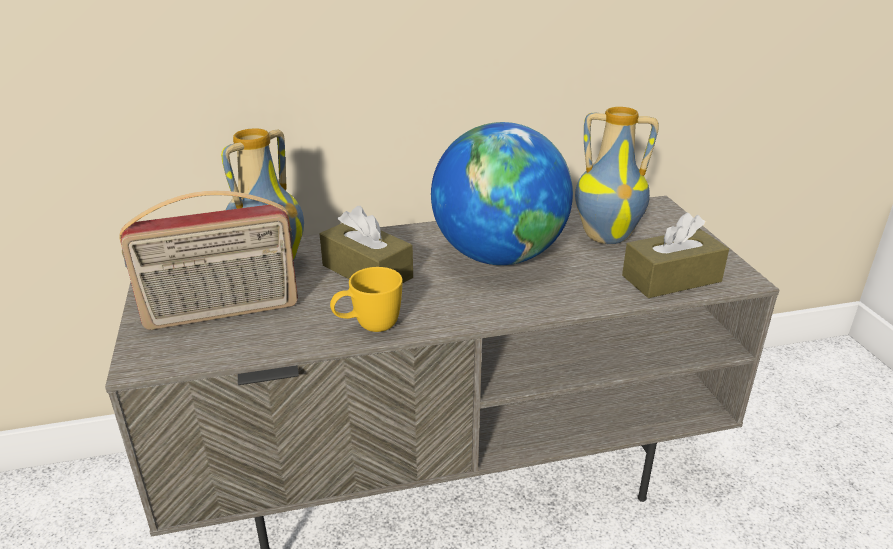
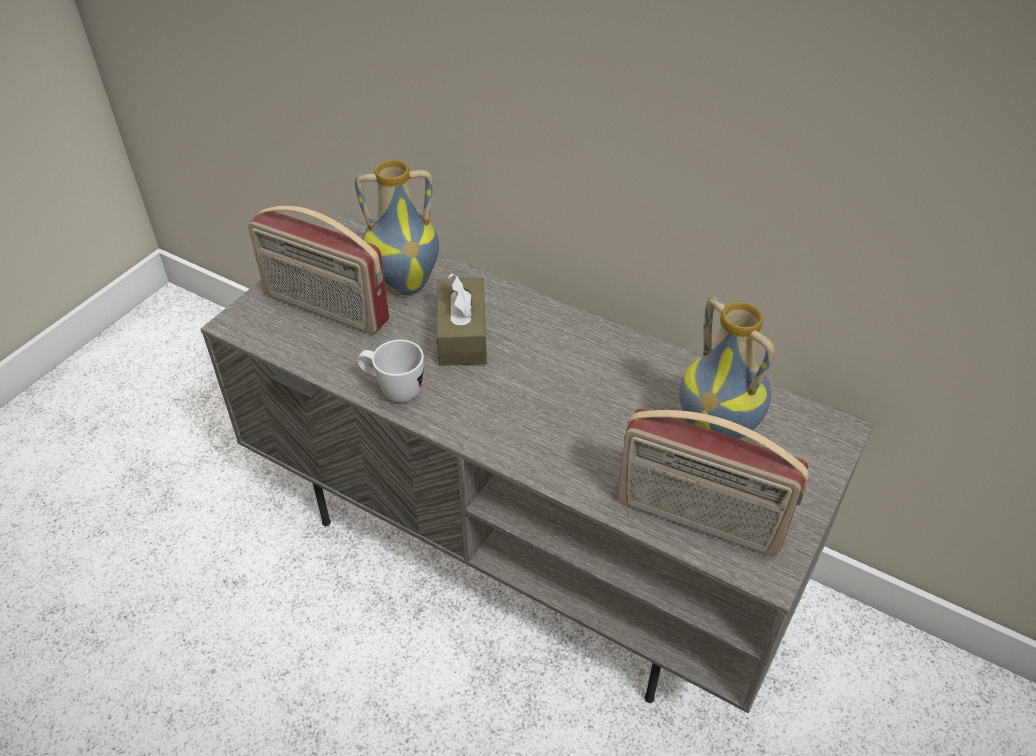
camera: 45 degrees right, 15 degrees up
(368, 327) = (393, 390): yellow mug -> white mug
(498, 256) = (584, 387): globe -> none
(671, 279) = (698, 520): brown tissue box -> radio

